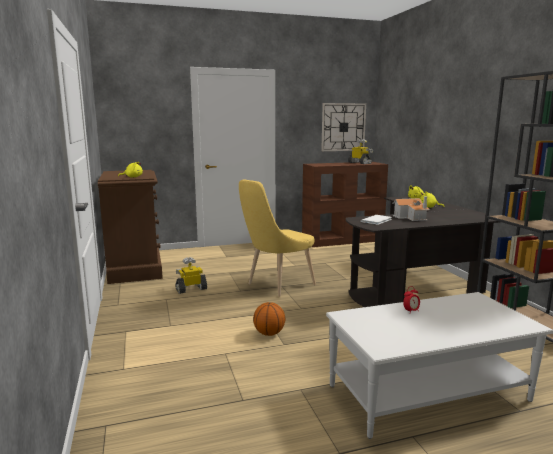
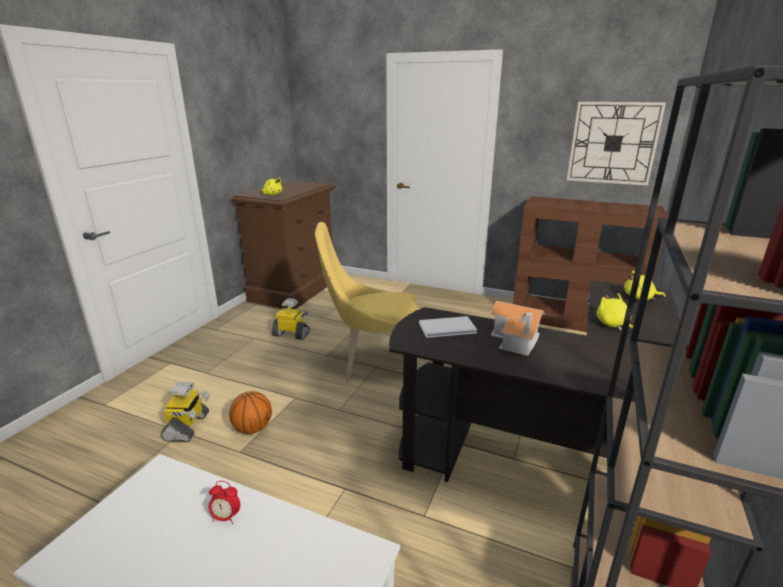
camera: 40 degrees right, 10 degrees up
(360, 163) = (622, 208): toy robot -> toy robot (188, 427)

